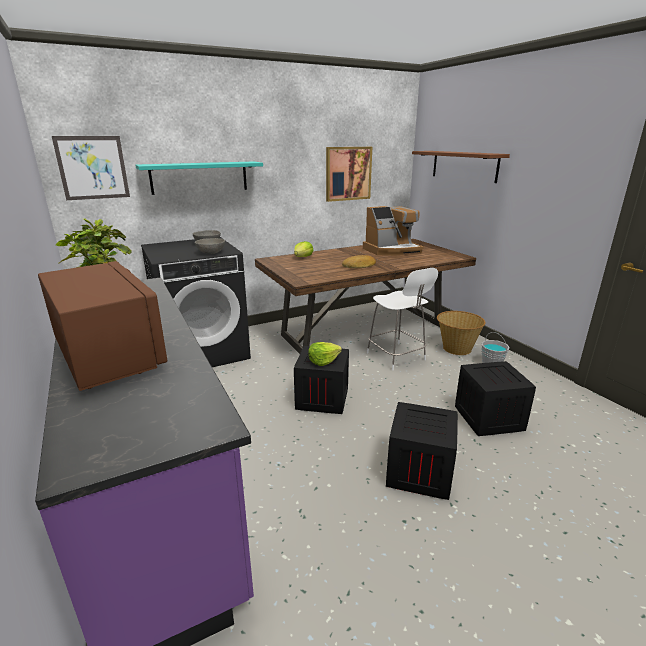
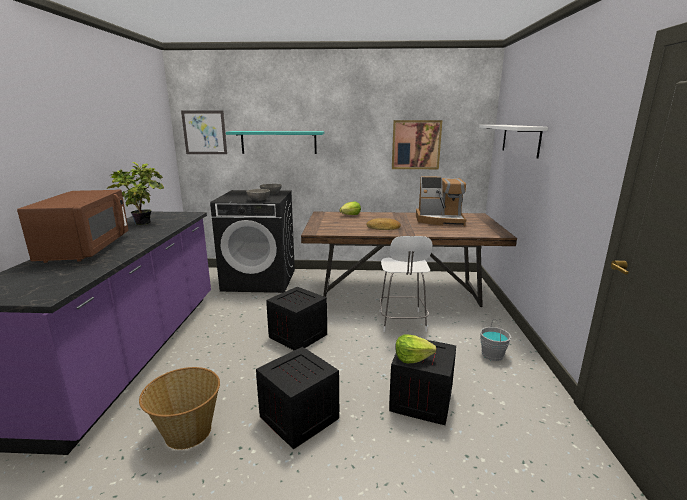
camera: 30 degrees right, 5 degrees down
(323, 361) = (292, 301): lettuce -> lettuce (412, 358)
(456, 349) = (472, 330): basket -> basket (187, 432)
(464, 165) = (520, 139): brown shelf -> white shelf

